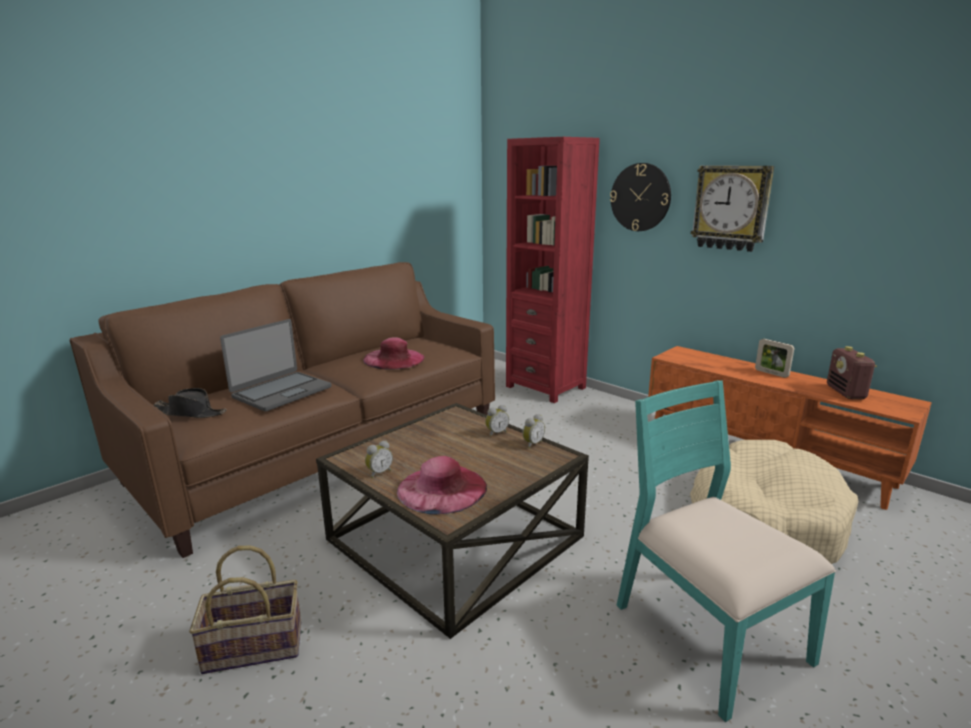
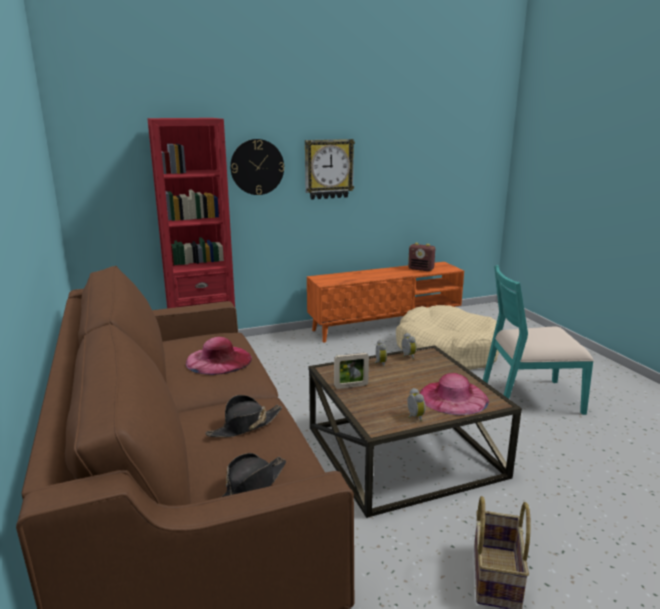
camera: 65 degrees left, 0 degrees up
(281, 392) = (245, 426): laptop -> black hat
(771, 373) = (380, 272): picture frame -> picture frame (351, 386)

